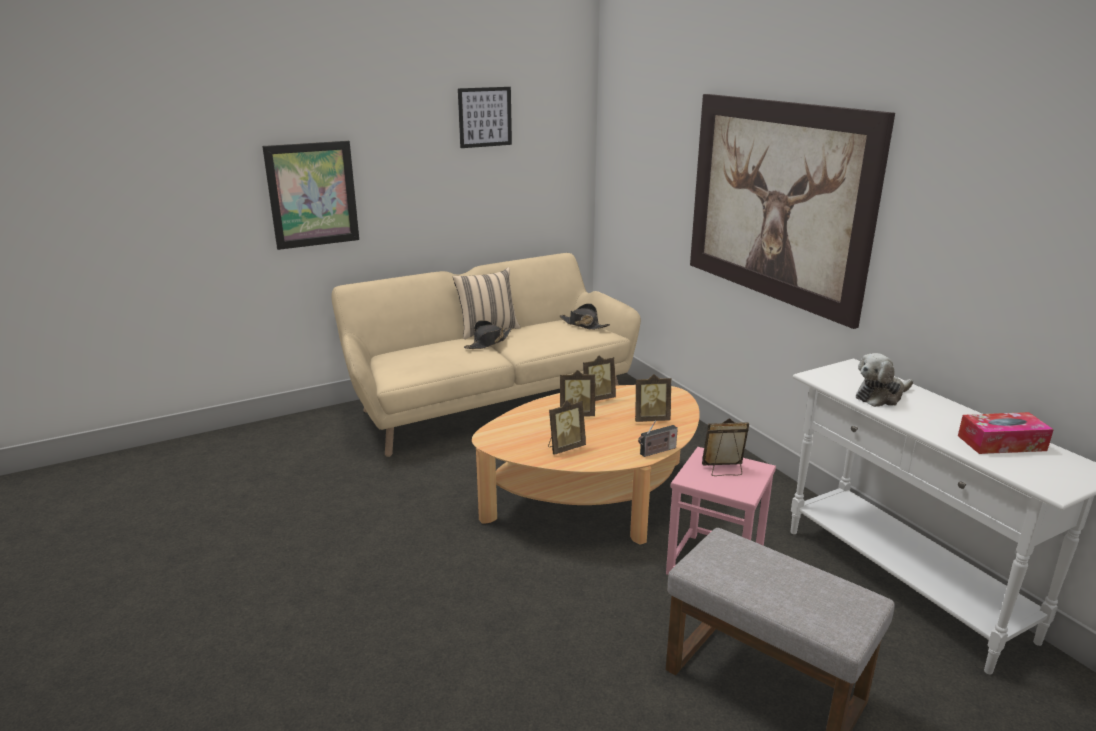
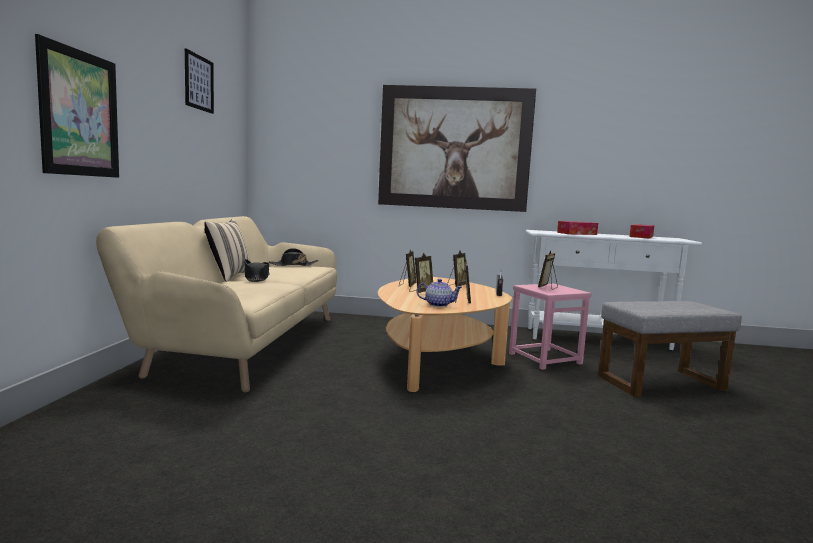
camera: 55 degrees left, 15 degrees down
(525, 442) = (438, 305): none -> teapot
(881, 396) = (577, 233): plush toy -> tissue box

